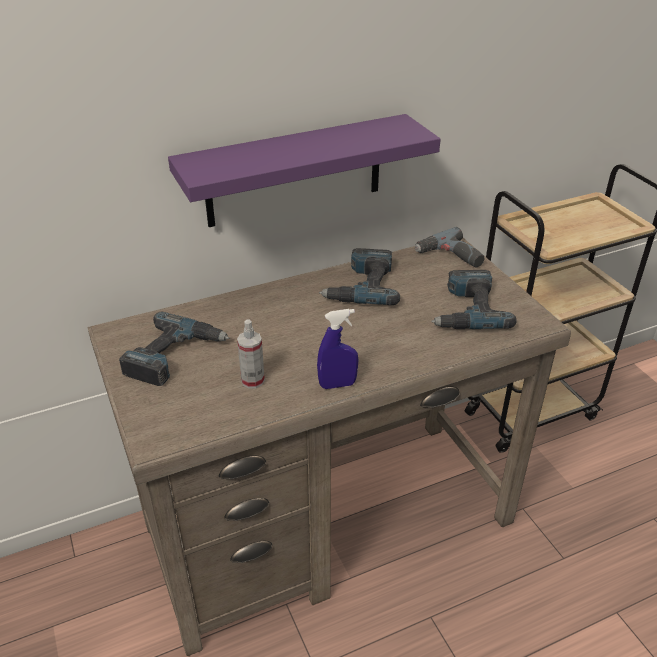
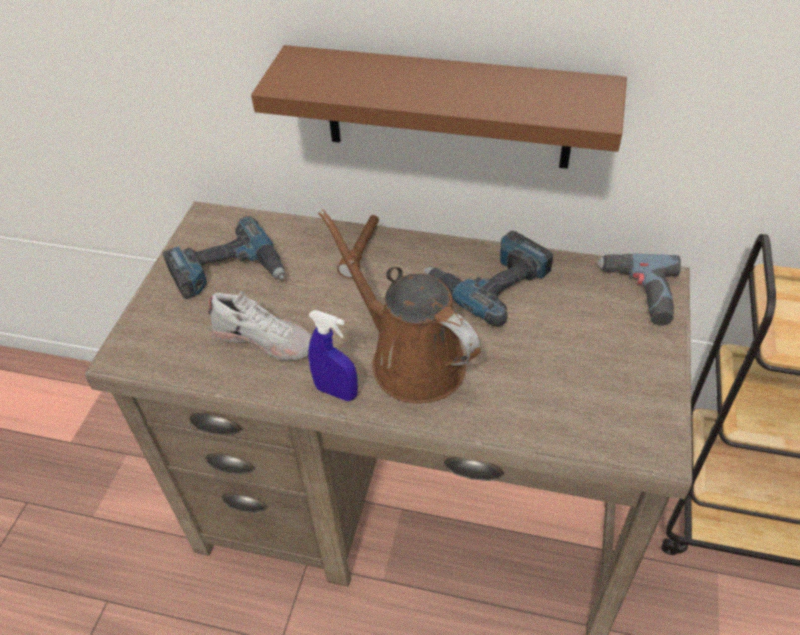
camera: 40 degrees right, 10 degrees up
(252, 380) = (265, 339): spray bottle -> white shoe
(259, 304) = (361, 251): none -> brown flashlight
(294, 171) = (447, 108): purple shelf -> brown shelf
(362, 346) = (410, 359): none -> brown watering can
(466, 309) = (580, 377): power drill -> none

